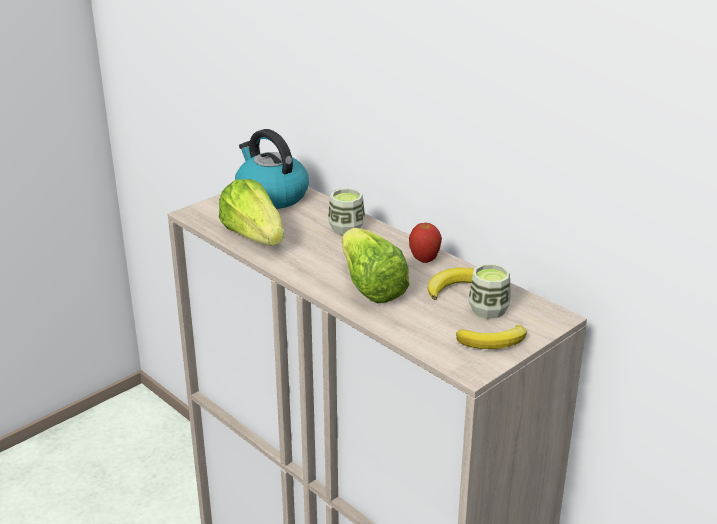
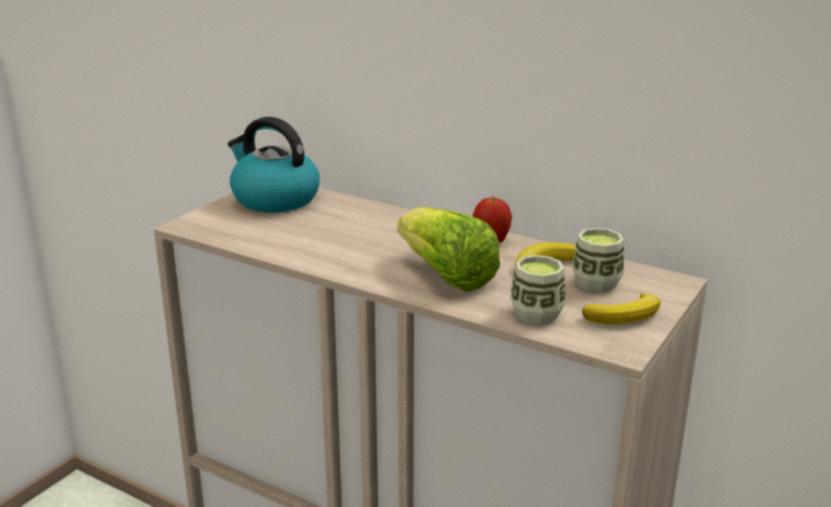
camera: 15 degrees left, 5 degrees down
(254, 237) = (276, 241): lettuce -> none
(346, 228) = (382, 222): cup -> cup (536, 314)

